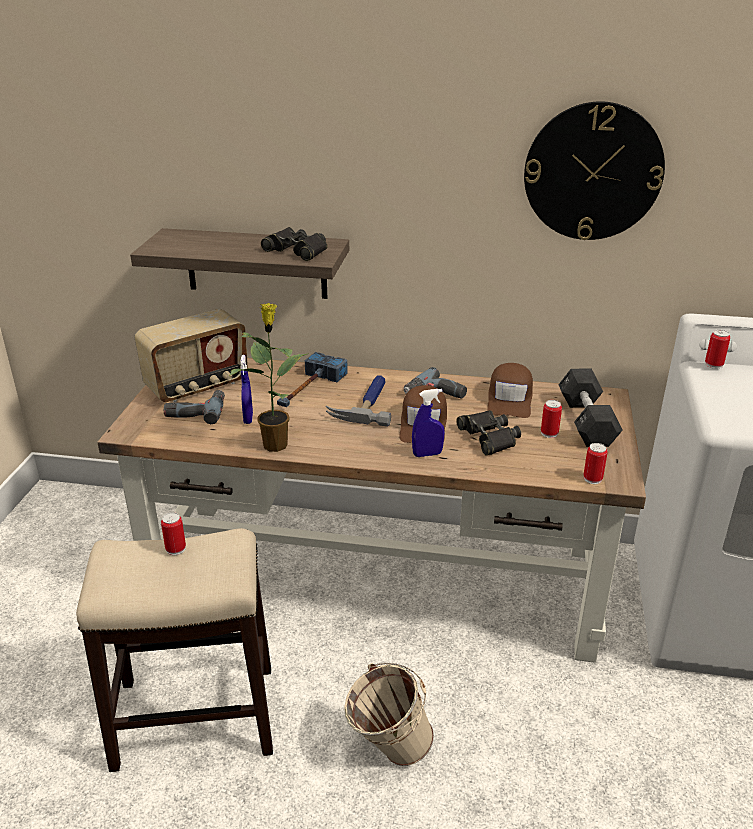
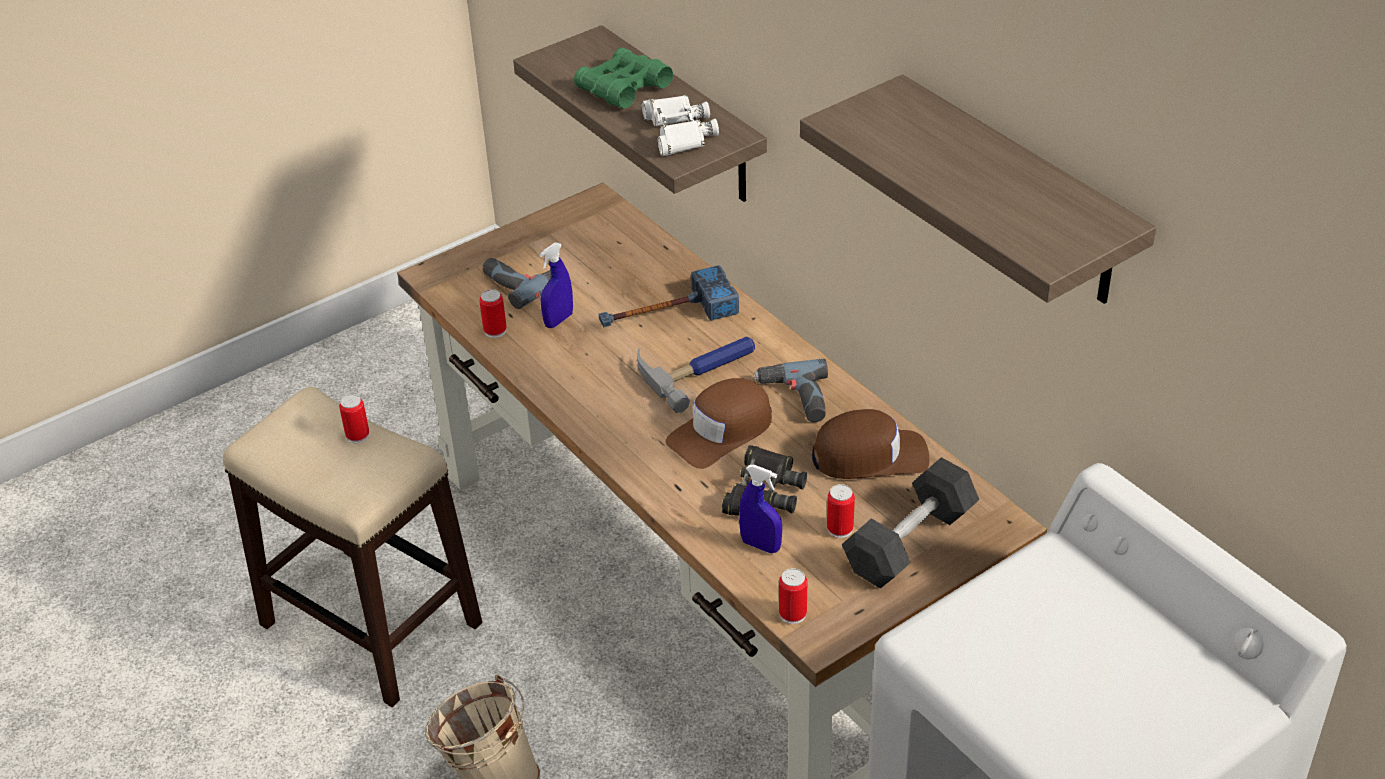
camera: 45 degrees right, 10 degrees up
(197, 386) = (565, 248): radio -> none
(228, 245) = (623, 88): none -> green binoculars
(275, 444) = (542, 369): potted plant -> none
(297, 250) = (678, 132): black binoculars -> white binoculars
(427, 454) = (667, 473): blue spray bottle -> blue spray bottle (760, 545)
(510, 399) = (870, 456): brown cap -> brown cap turned 150 degrees counterclockwise
(593, 172) = (1016, 193): wall clock -> shelf
(713, 364) = (1069, 558): can -> can (495, 331)

